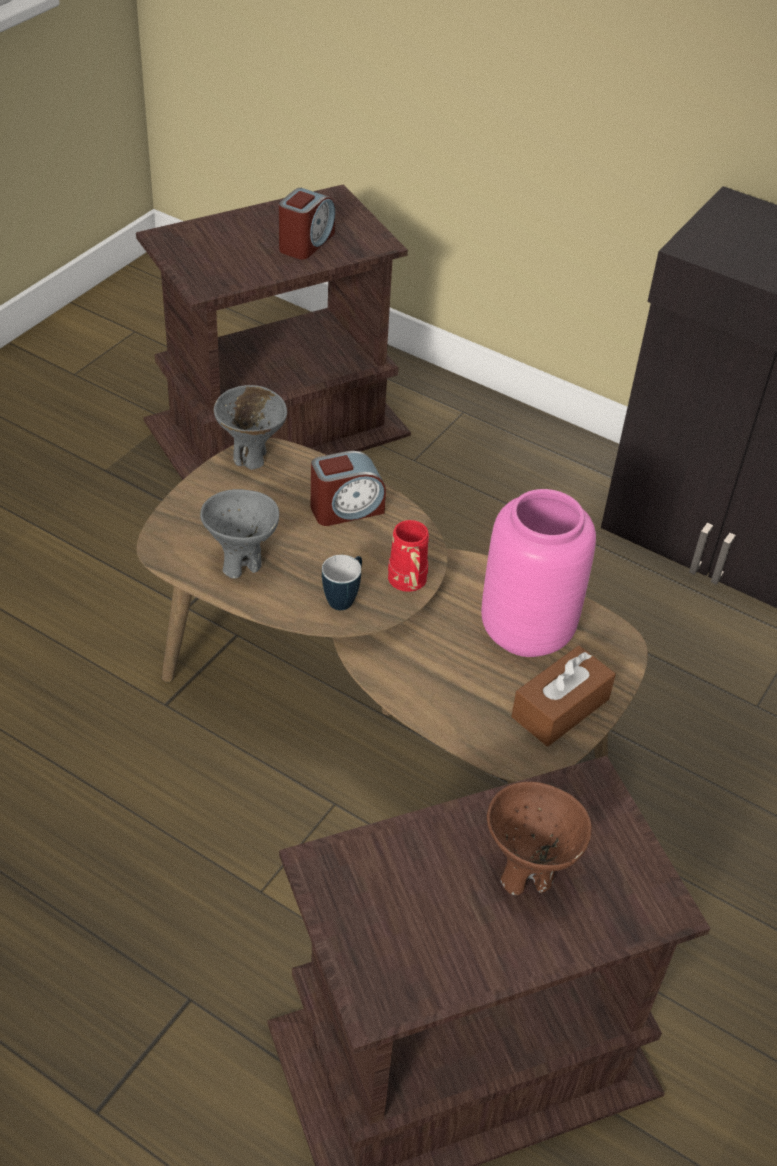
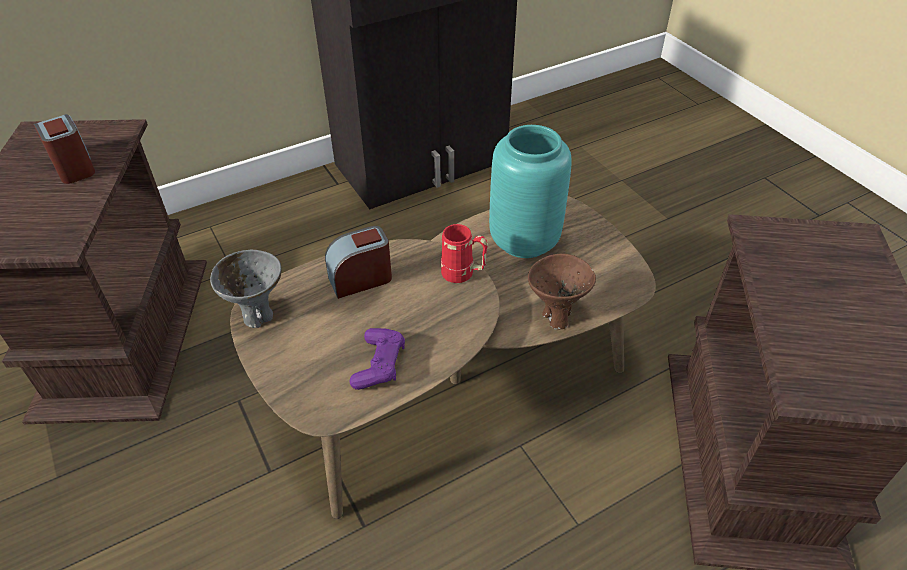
camera: 60 degrees left, 0 degrees up
(241, 565) = (379, 364): grey bowl -> purple game controller
(344, 598) = (456, 314): mug -> none
(346, 509) = (360, 279): alarm clock -> alarm clock turned 120 degrees counterclockwise
(526, 876) = (827, 287): brown bowl -> brown bowl (556, 316)
(527, 633) = (525, 241): pink vase -> turquoise vase
(560, 708) = (599, 251): brown tissue box -> none

